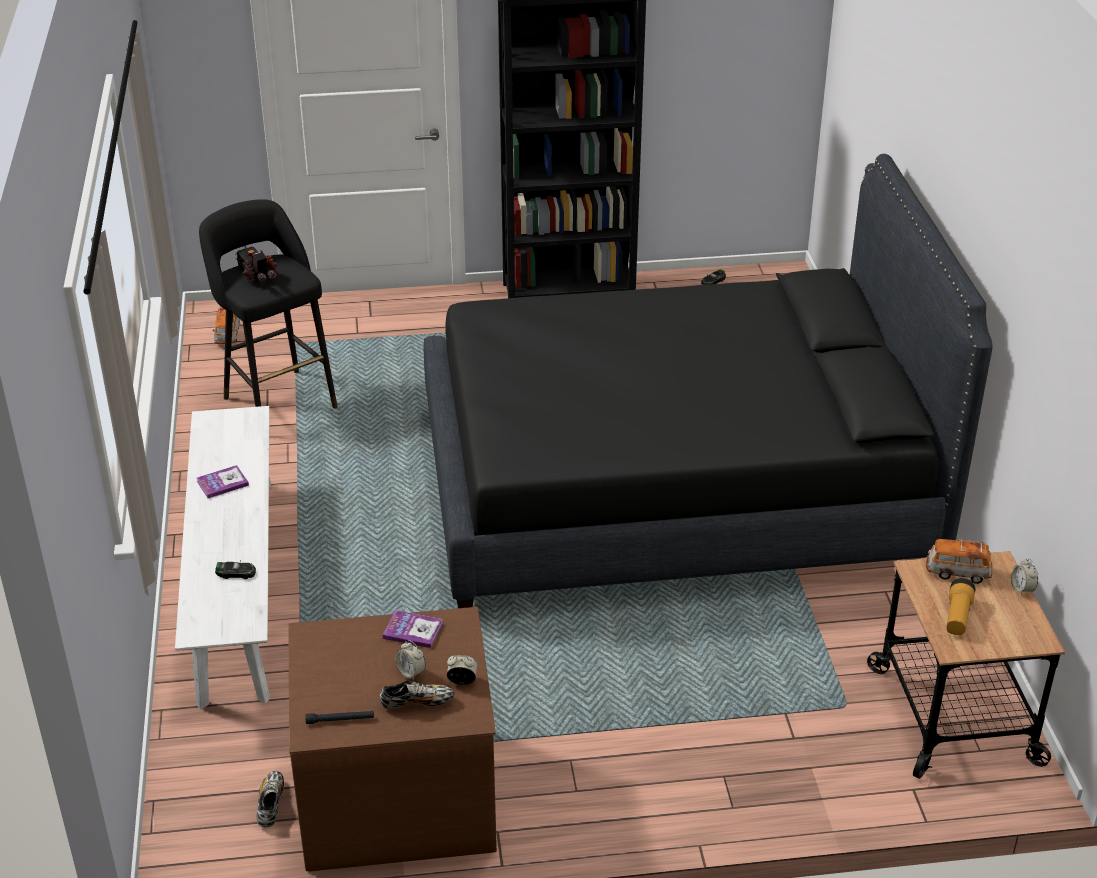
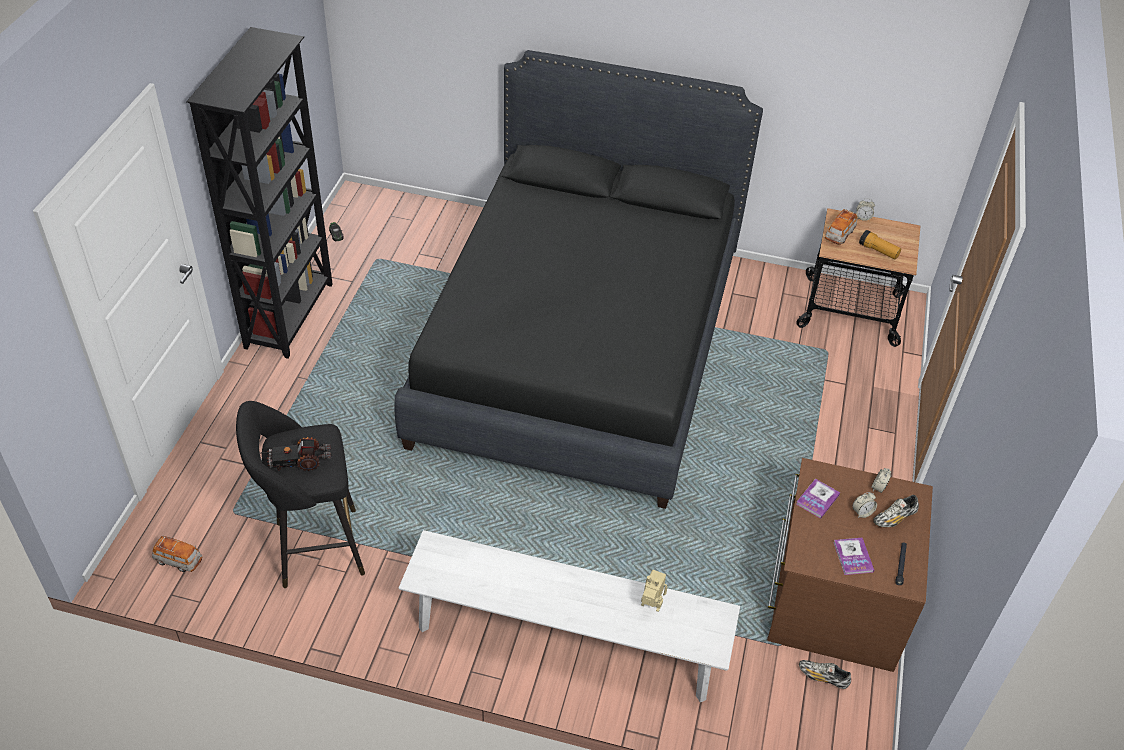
camera: 70 degrees left, 10 degrees up
(222, 483) = (522, 589): book -> book (853, 557)
(235, 573) = (650, 607): toy car -> toy robot
(417, 703) = (894, 518): shoe -> shoe turned 135 degrees counterclockwise

